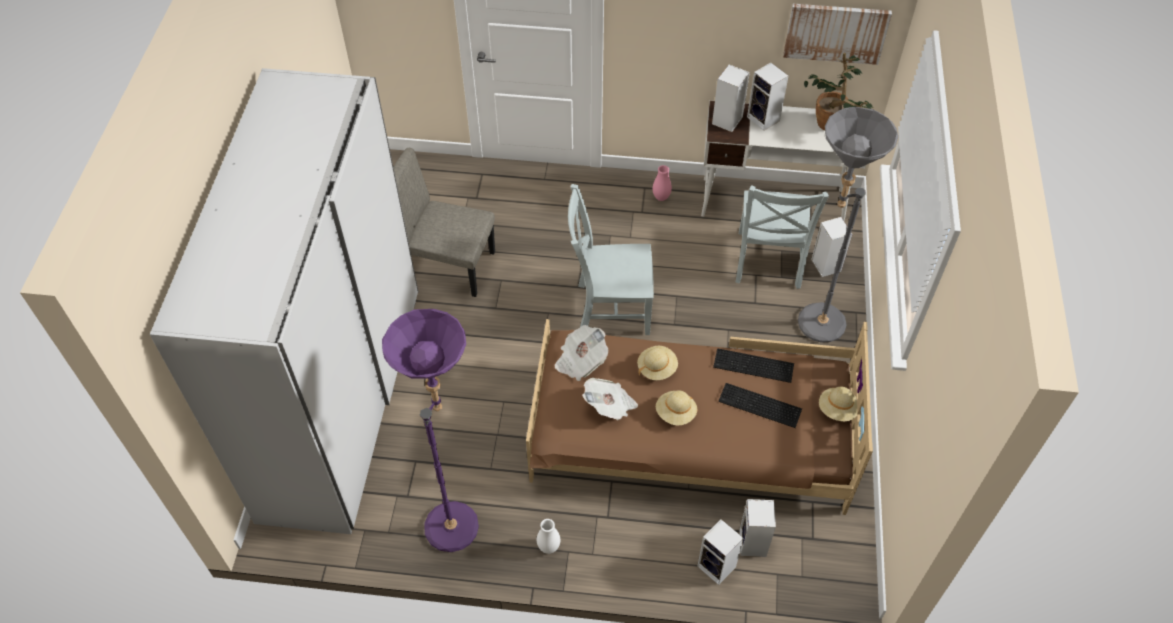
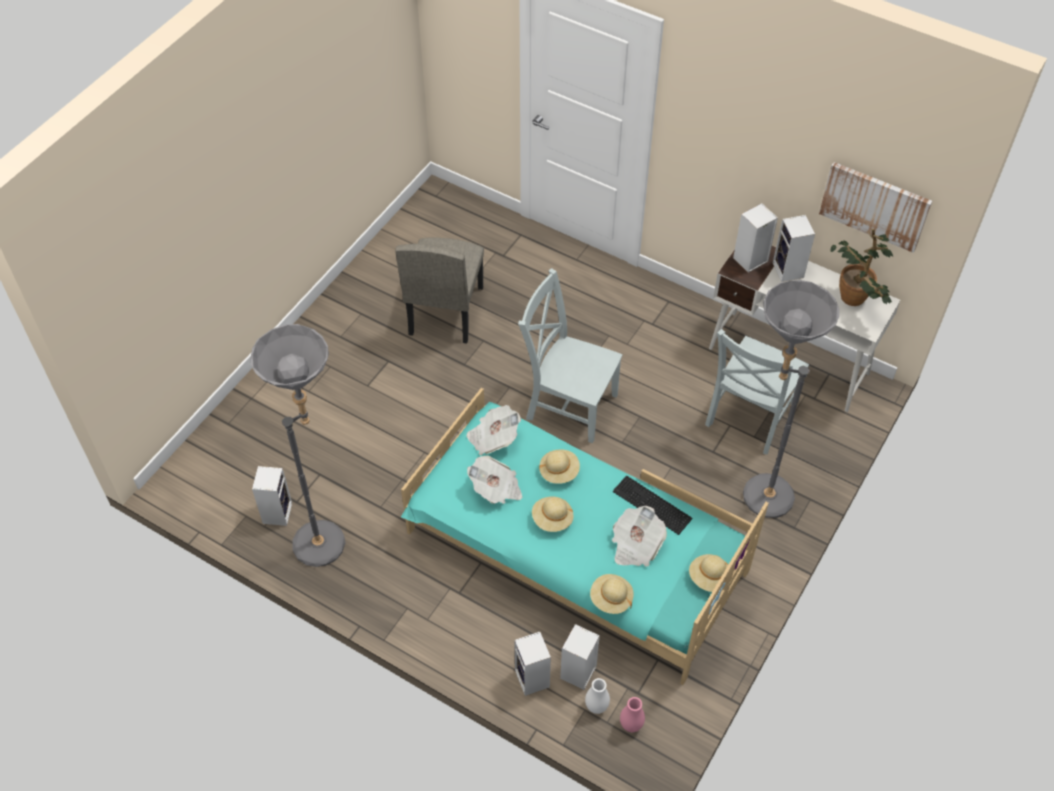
camera: 25 degrees right, 0 degrees up
(341, 400) = (285, 395): white wardrobe -> none
(450, 265) = (445, 310): beige chair -> beige chair turned 120 degrees counterclockwise
(457, 517) = (328, 537): purple floor lamp -> grey floor lamp
(548, 547) = (392, 597): white vase -> white vase (596, 707)
(661, 197) = (679, 316): pink vase -> pink vase (631, 725)
(688, 437) = (574, 552): brown bed -> turquoise bed
(760, 406) = (635, 545): keyboard -> newspaper
(767, 463) = (611, 599): none -> beige hat
(825, 264) = (806, 441): speaker -> speaker (277, 512)

